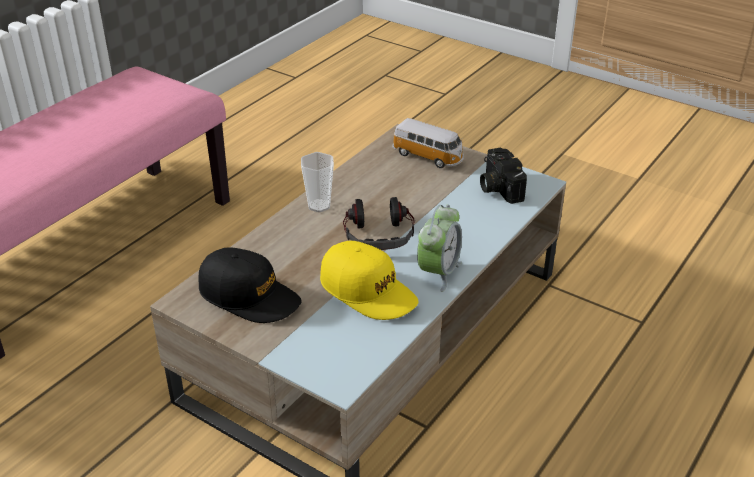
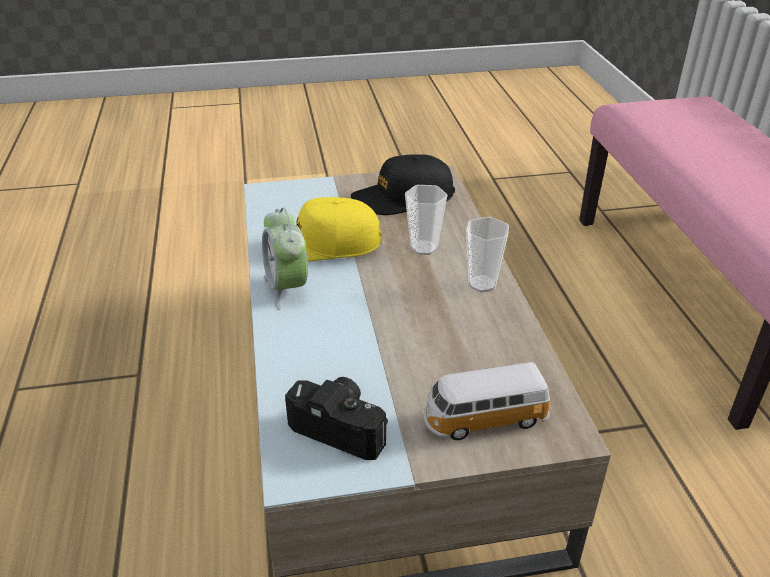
camera: 135 degrees right, 0 degrees up
(309, 247) = (424, 248): none -> cup
(379, 234) = (387, 291): headphones -> none

